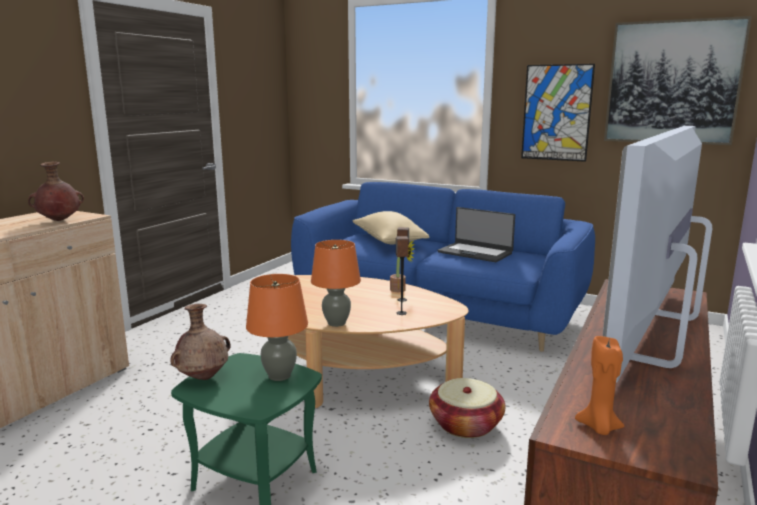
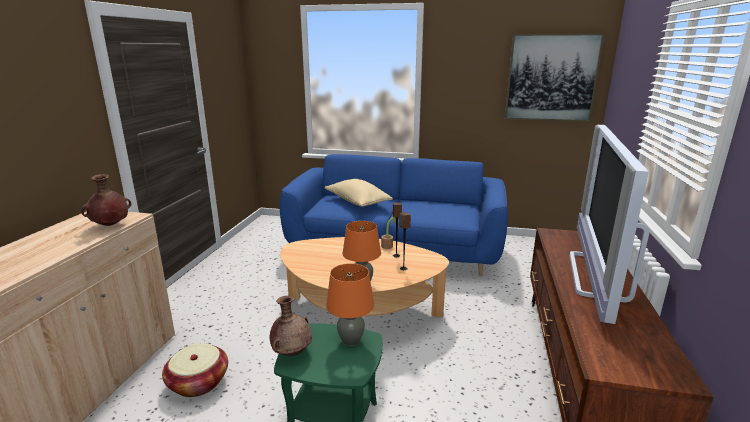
camera: 15 degrees left, 5 degrees up
(466, 424) = (460, 344): basket -> basket (198, 382)
(475, 252) = (427, 208): laptop -> none
(556, 113) = (470, 98): picture -> none
(599, 427) = (619, 361): orange candle -> none

